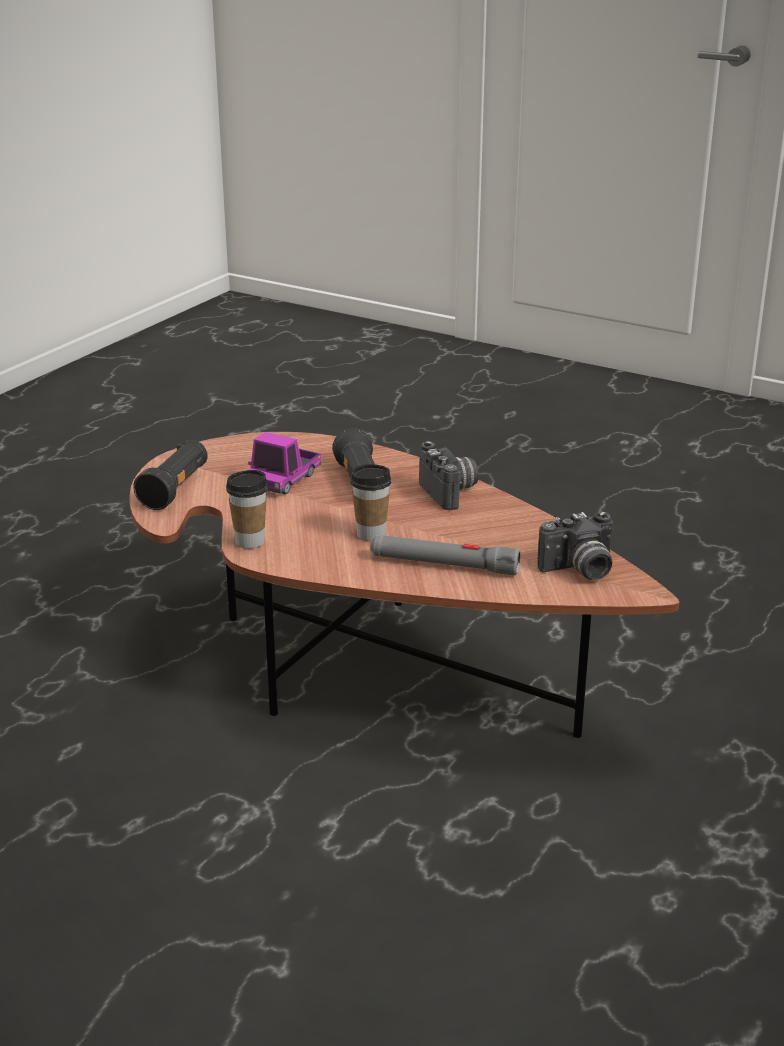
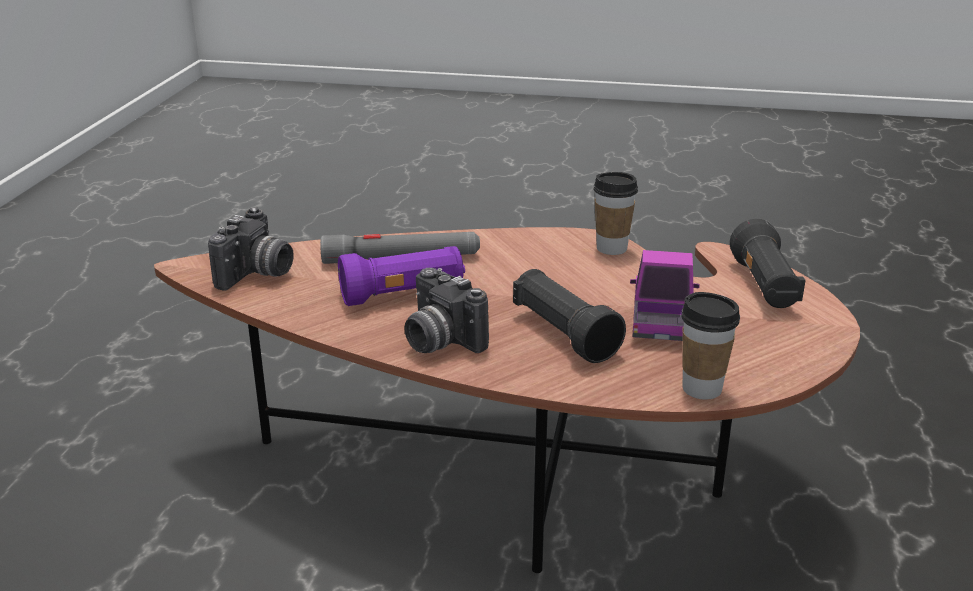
camera: 160 degrees right, 0 degrees up
(371, 534) = (497, 275): cup -> cup (702, 389)
(459, 531) = (403, 294): none -> purple flashlight
(579, 571) = (257, 275): camera -> camera turned 150 degrees clockwise

